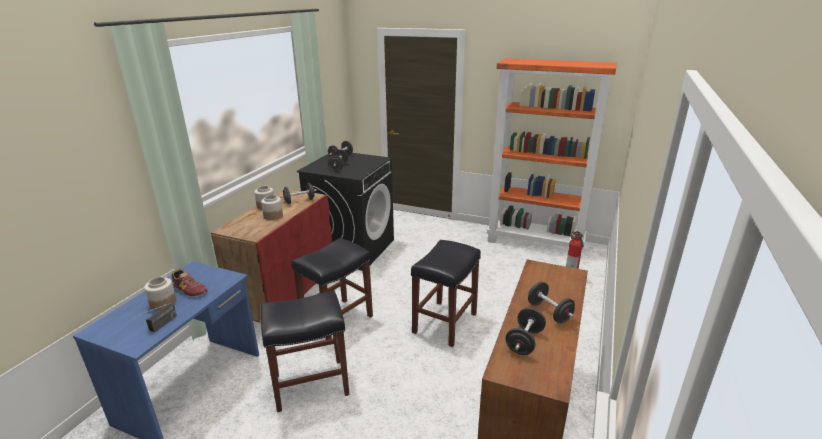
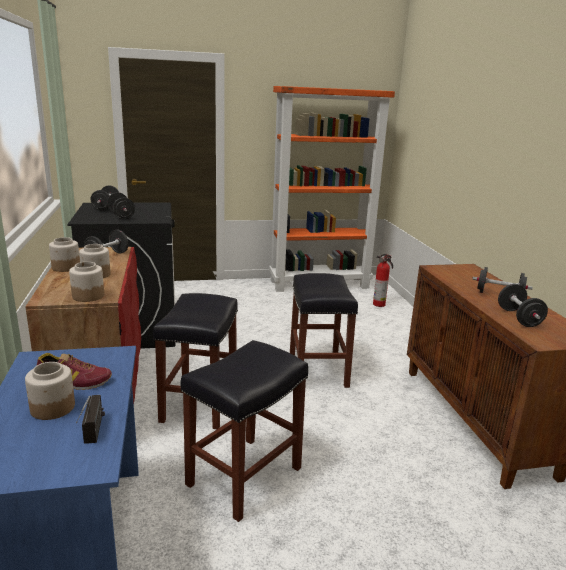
camera: 35 degrees left, 5 degrees down
(247, 232) = (88, 296): none -> jar

